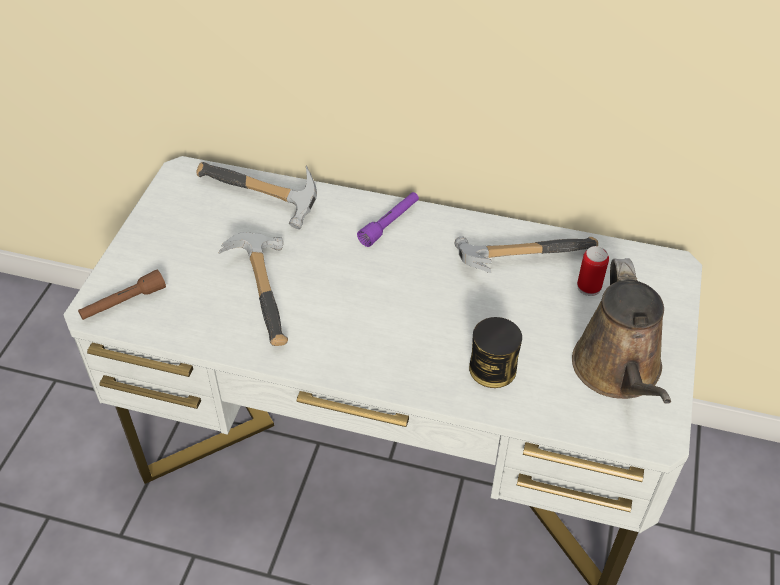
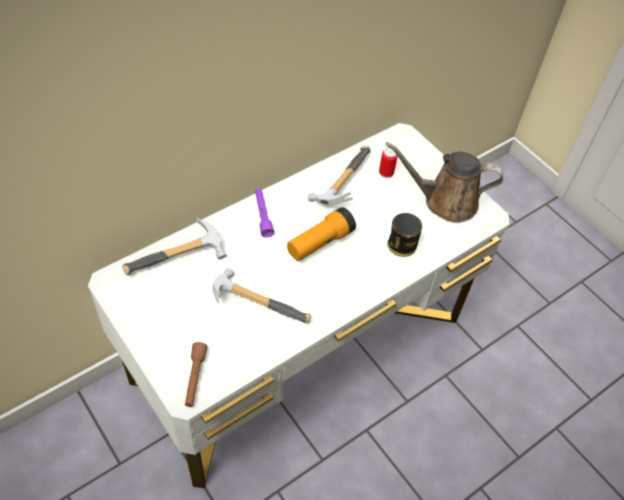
camera: 55 degrees left, 5 degrees up
(407, 292) = (320, 243): none -> flashlight
(618, 371) = (445, 201): brown watering can -> brown watering can turned 150 degrees clockwise

